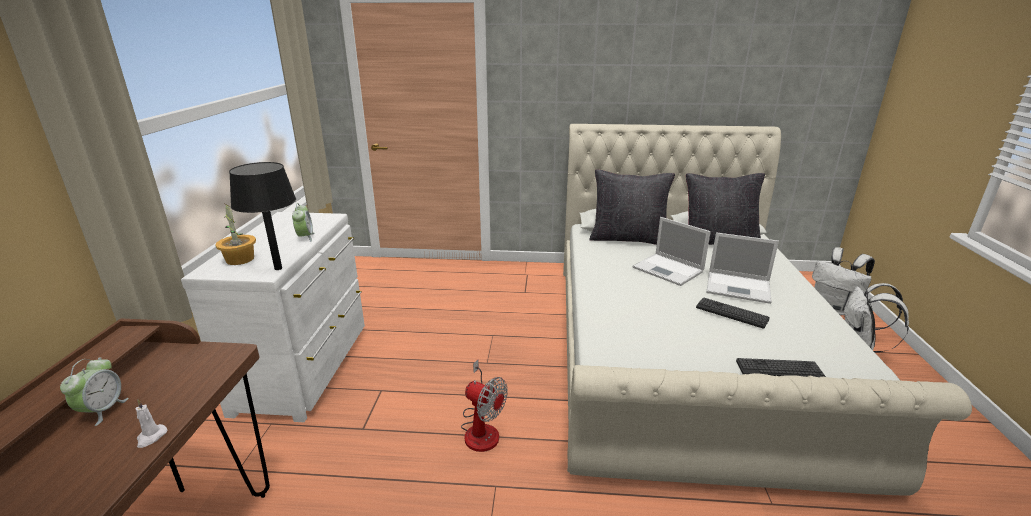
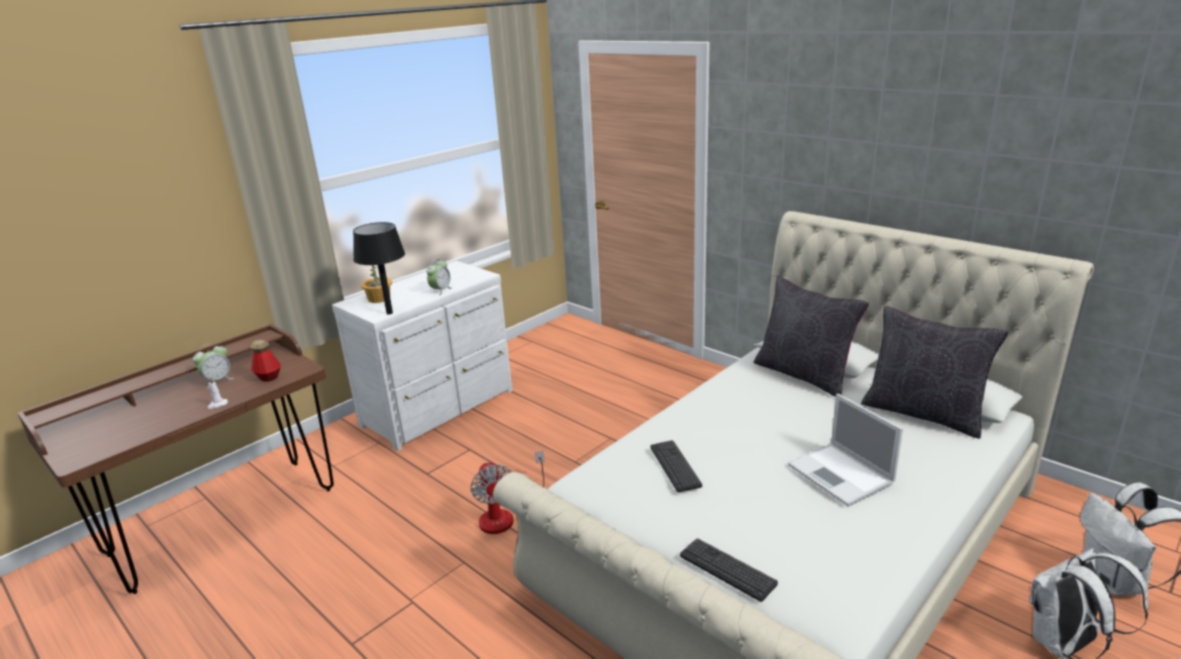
camera: 40 degrees right, 0 degrees up
(187, 379) = (268, 377): none -> bottle
(669, 270) = (788, 425): laptop -> none
(731, 313) = (777, 497): keyboard -> keyboard (675, 466)

